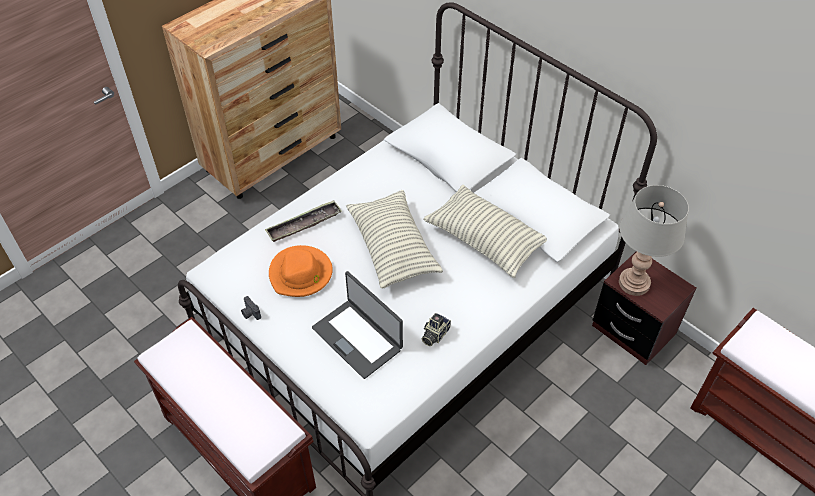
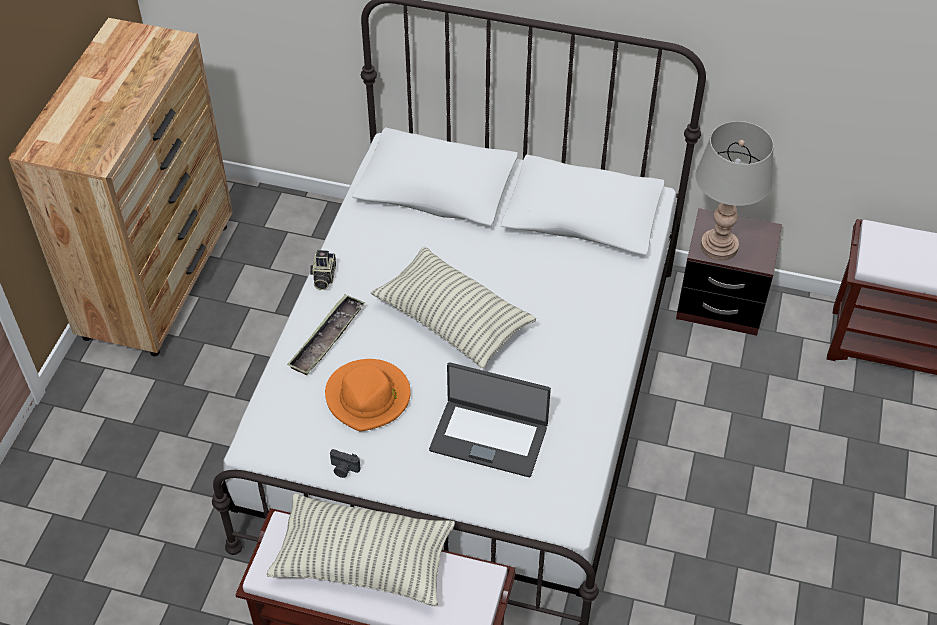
camera: 30 degrees left, 0 degrees up
(434, 334) = (569, 393): camera -> camera (323, 277)
(485, 240) = (548, 265): pillow -> pillow (364, 561)

